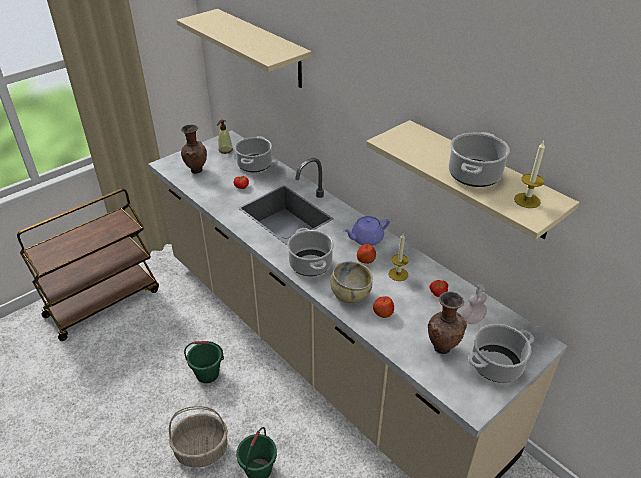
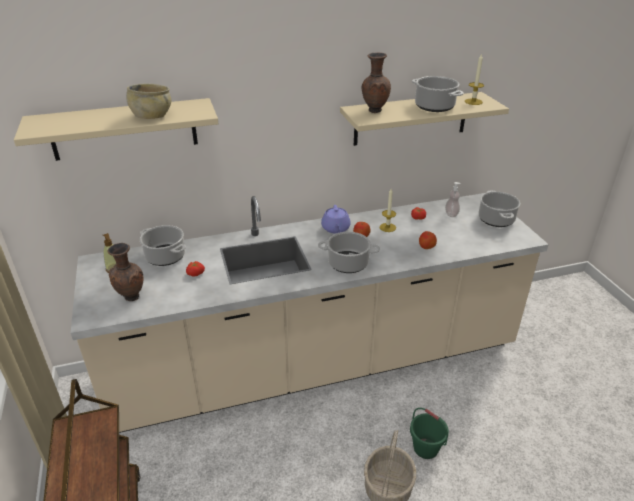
camera: 65 degrees left, 5 degrees down
(207, 374) = (297, 458): green bucket -> none
(350, 294) = (398, 255): beige bowl -> beige bowl (152, 116)
(442, 347) = (472, 233): brown vase -> brown vase (374, 110)

